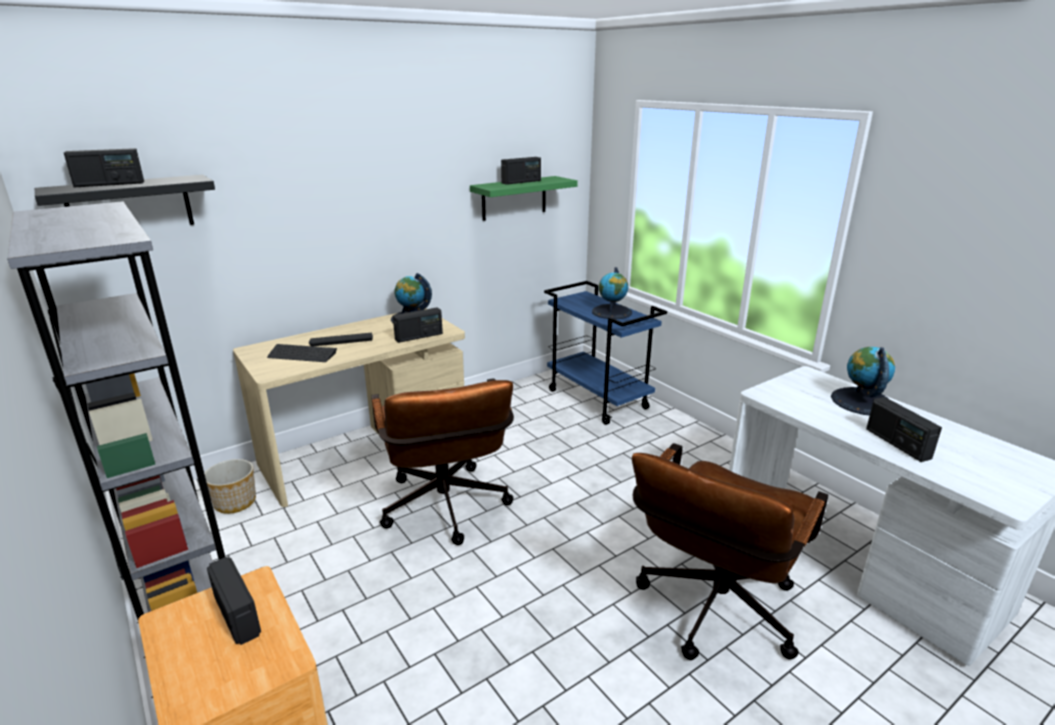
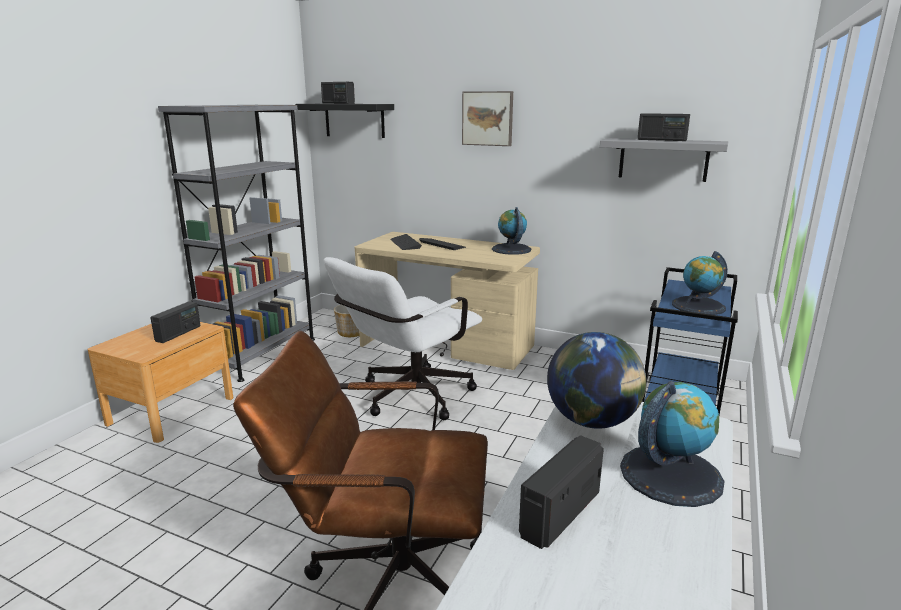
camera: 60 degrees right, 5 degrees down
(345, 179) = (488, 118): none -> picture
(419, 336) = (481, 258): radio -> none
(446, 512) = (408, 398): brown office chair -> white office chair
(514, 198) = (663, 159): green shelf -> grey shelf
(793, 401) = (592, 421): none -> globe

